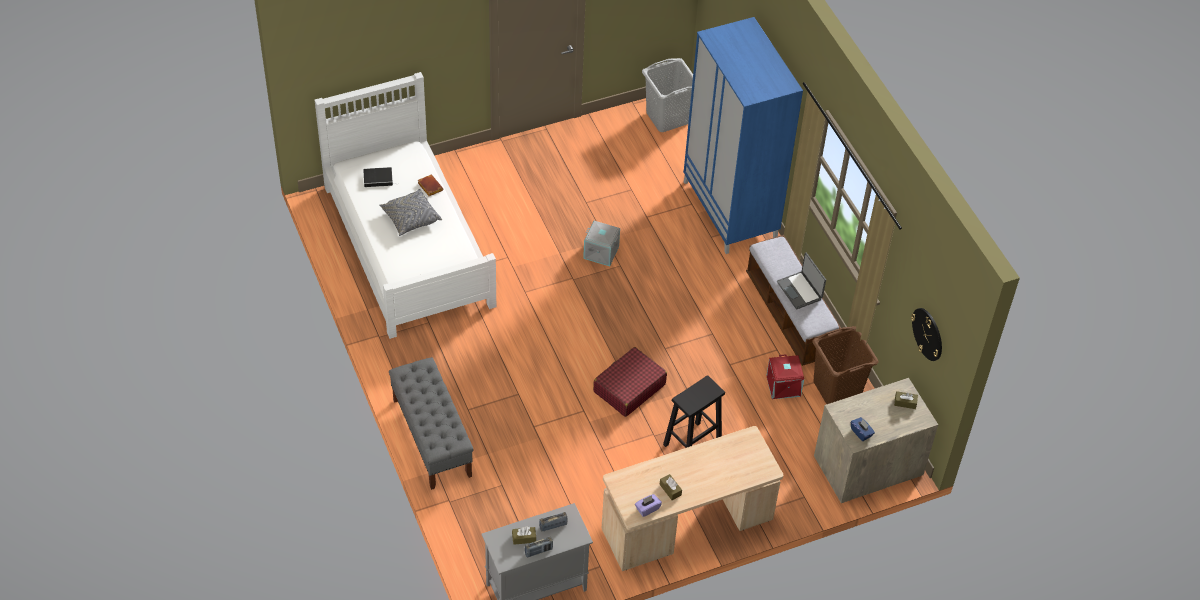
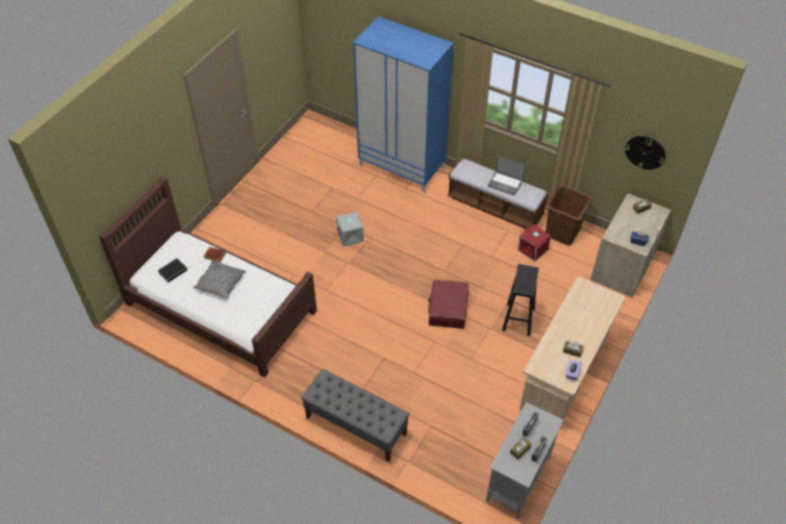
camera: 35 degrees left, 0 degrees up
(408, 245) = (220, 307): white bed -> brown bed
(667, 117) = (313, 133): grey laundry basket -> none

